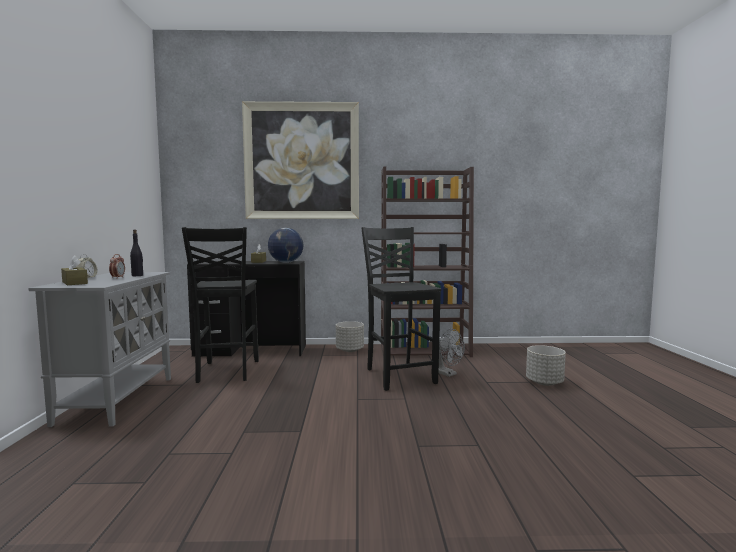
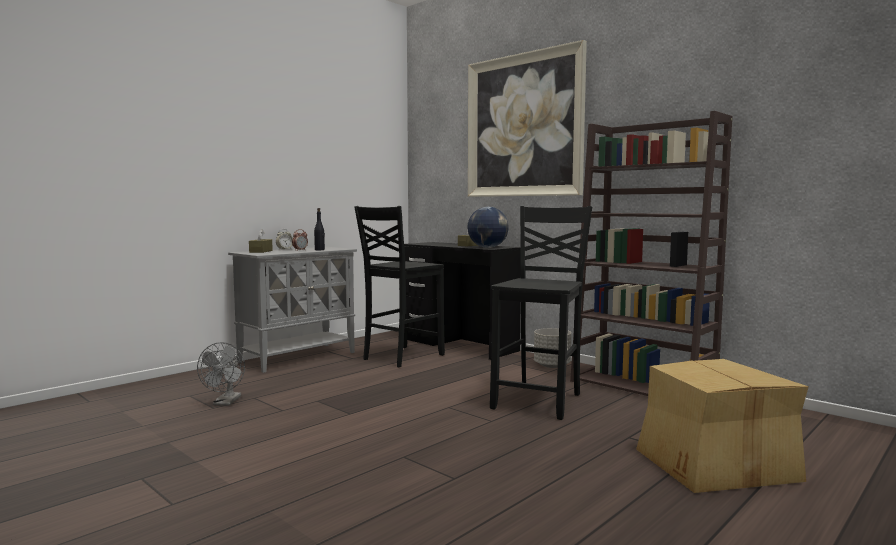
camera: 45 degrees right, 0 degrees up
(447, 374) = (602, 415): grey fan -> grey fan (225, 403)
(544, 383) = (714, 464): grey planter -> cardboard box

